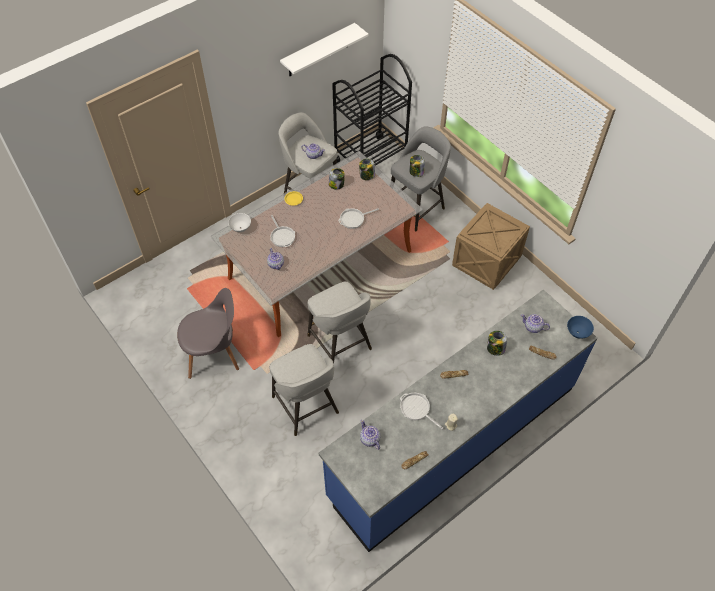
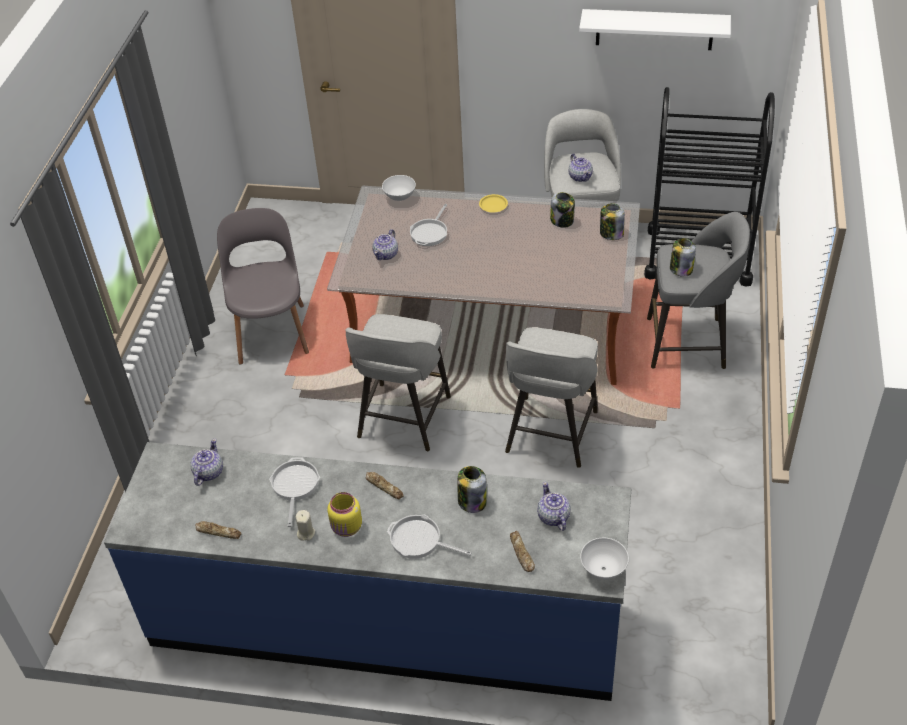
camera: 50 degrees right, 10 degrees down
(214, 353) = (271, 330): grey chair -> grey chair turned 135 degrees counterclockwise
(306, 406) = (285, 451): grey stool -> grey stool (550, 434)
(354, 219) = (531, 267): frying pan -> frying pan (419, 540)
(464, 407) = (347, 528): none -> yellow jar
(487, 260) = (702, 465): crate -> none
(577, 333) = (603, 570): blue bowl -> white bowl

